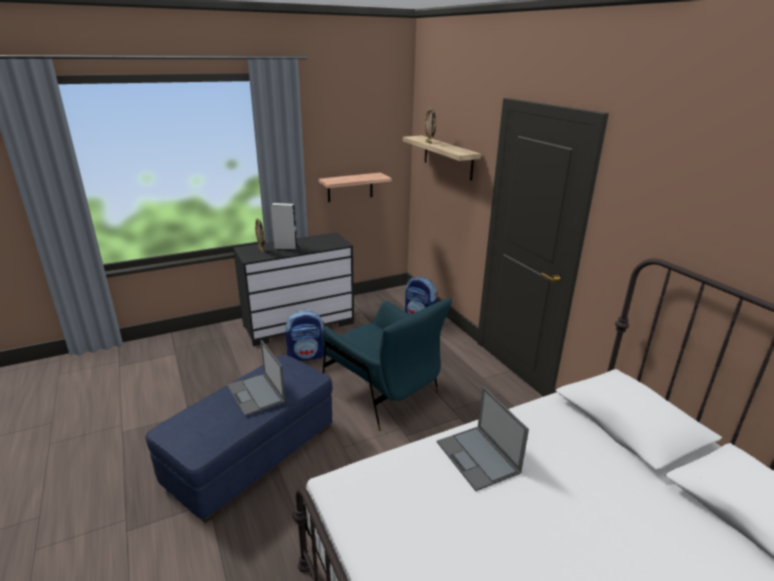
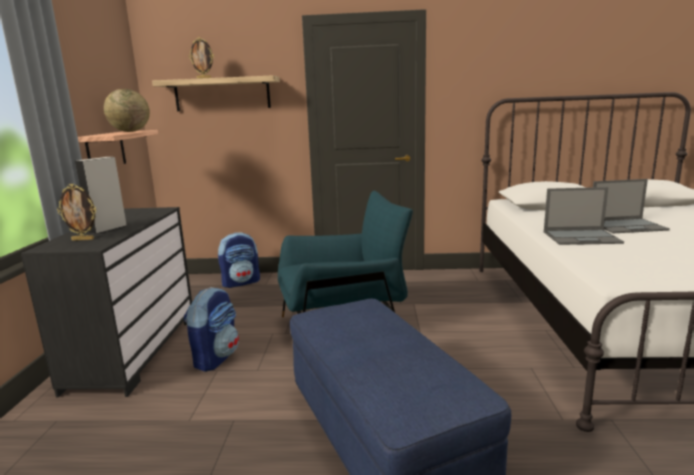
camera: 60 degrees left, 10 degrees down
(256, 394) = (373, 338): laptop -> laptop (628, 226)
(366, 177) = (130, 131): none -> globe

